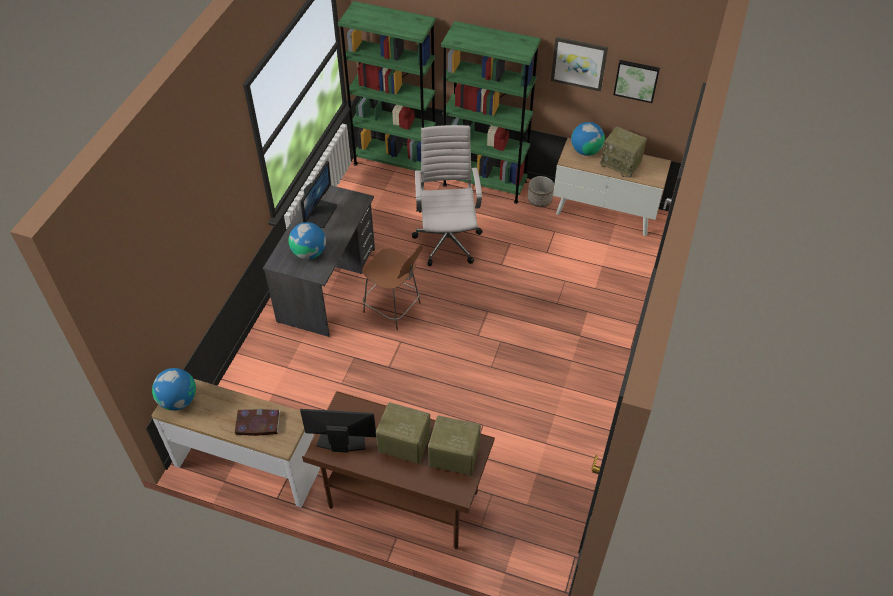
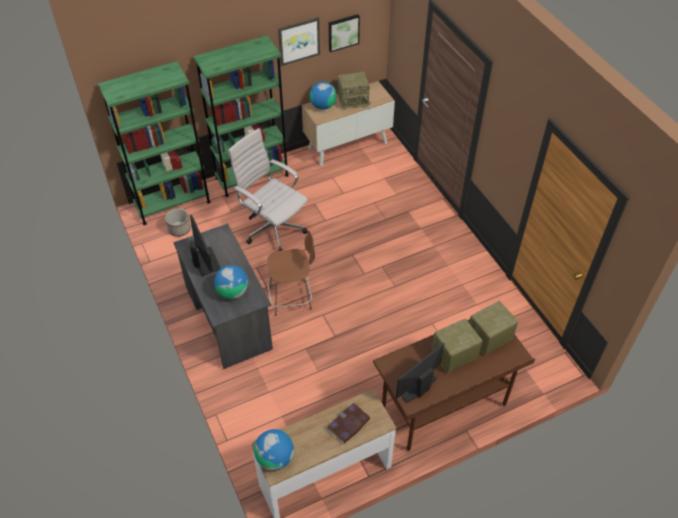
camera: 45 degrees left, 0 degrees up
(539, 199) = (299, 163): planter -> planter (179, 229)

